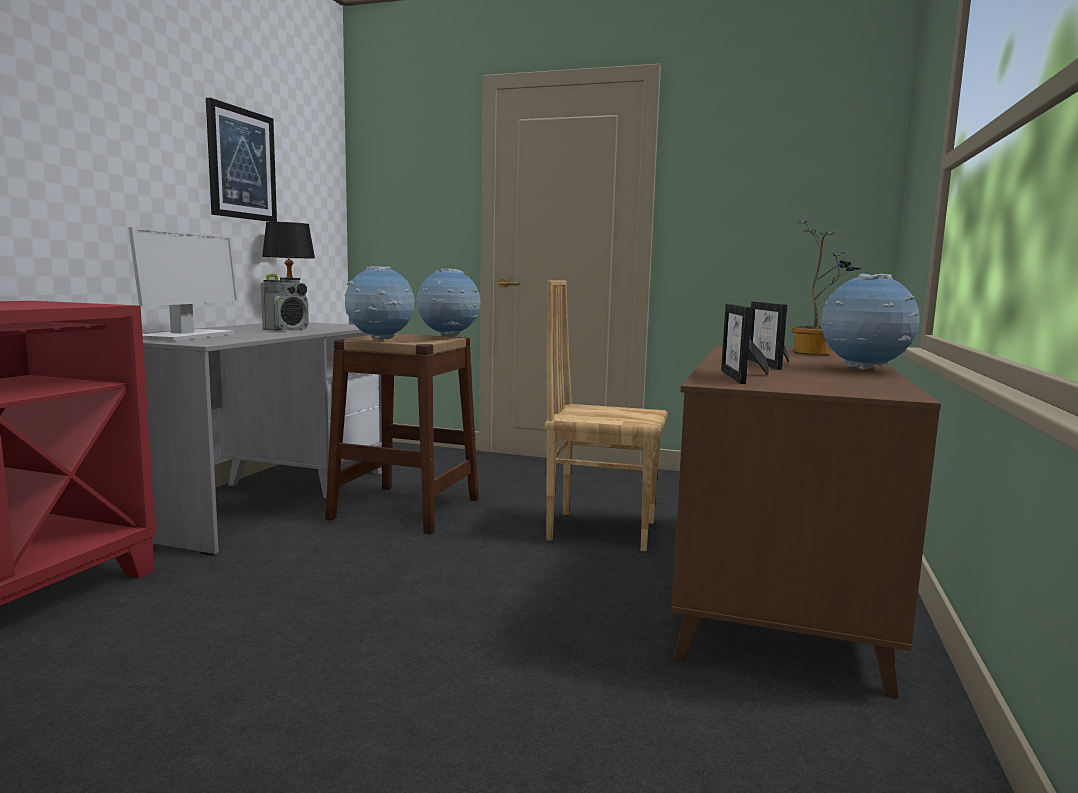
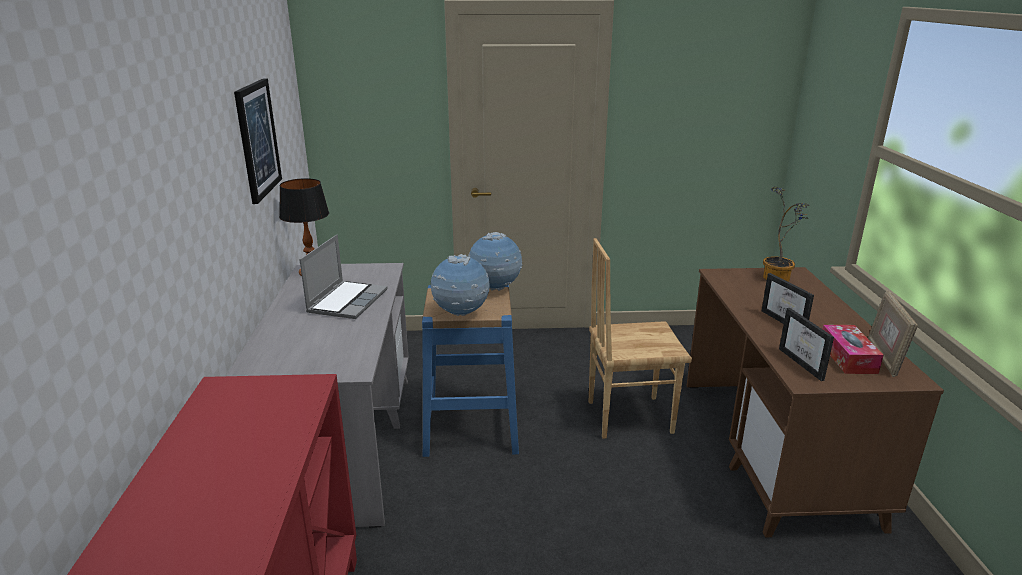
camera: 20 degrees left, 15 degrees up
(186, 336) = (306, 352): monitor -> none
(286, 329) = (347, 301): radio -> laptop
(406, 508) = (471, 426): brown stool -> blue stool
(817, 380) = (847, 357): none -> tissue box
(864, 370) = (845, 320): globe -> none
(877, 384) = (884, 358): none -> picture frame

